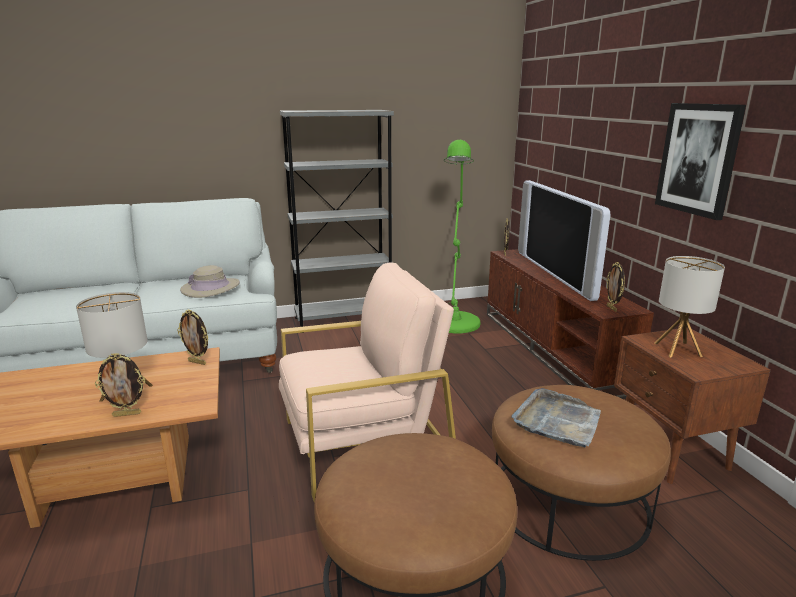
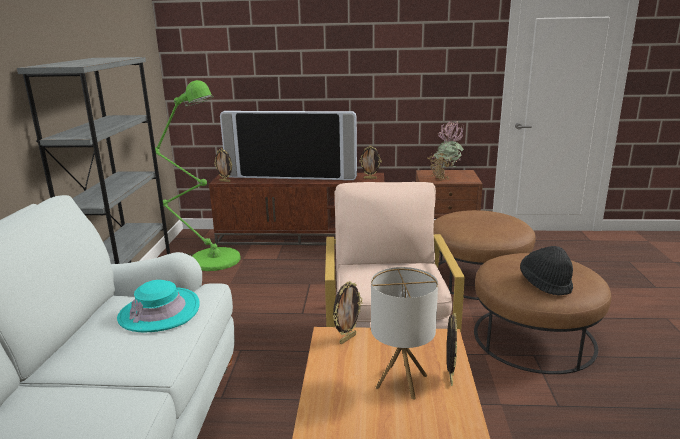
camera: 70 degrees left, 0 degrees up
(210, 288) = (159, 312): beige hat -> turquoise hat
(374, 481) = (545, 284): none -> black hat
(557, 421) = (485, 227): grey tray -> none
(677, 350) = (444, 178): table lamp -> potted plant
(698, 159) = (396, 69): picture -> none

